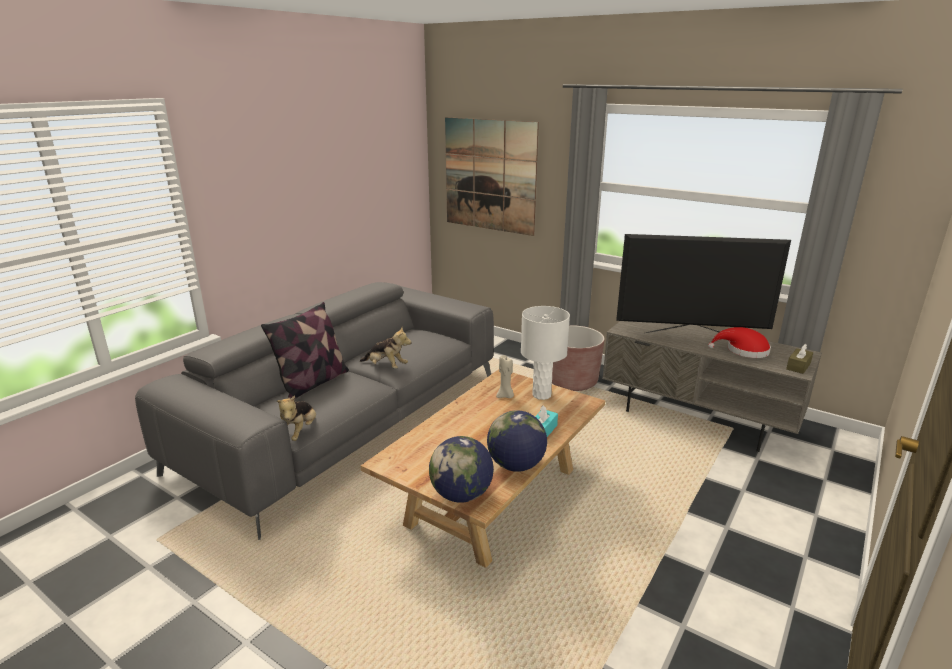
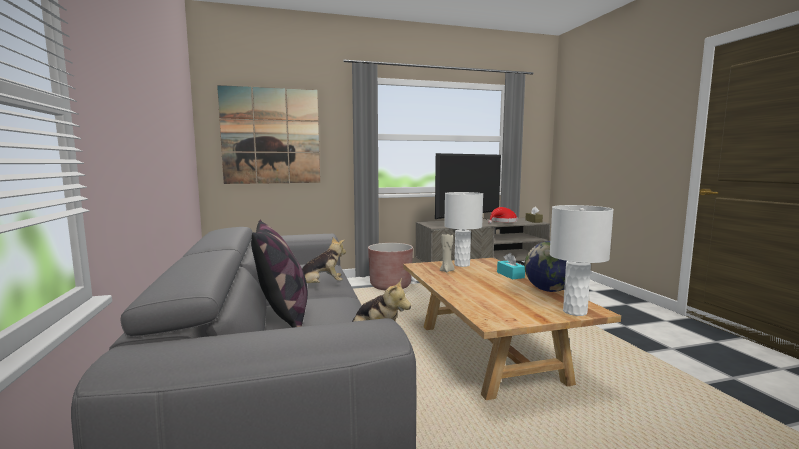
camera: 50 degrees left, 15 degrees down
(461, 495) = (575, 312): globe -> white table lamp

